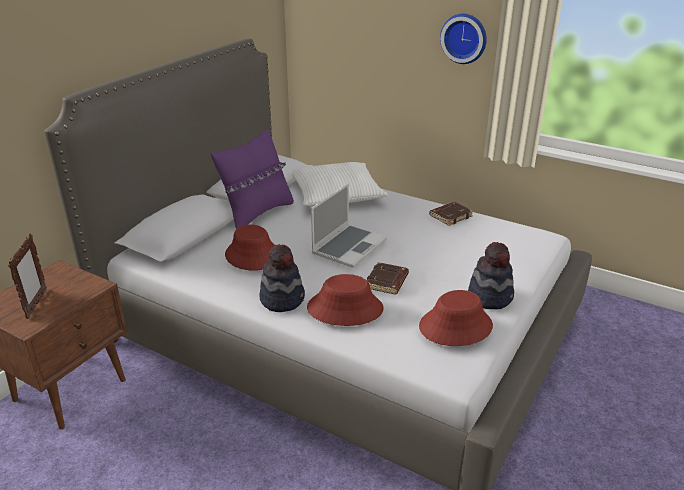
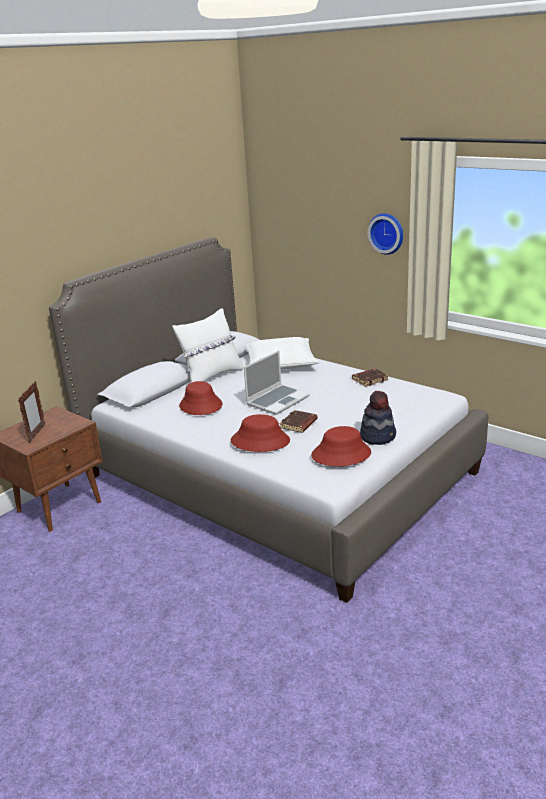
camera: 10 degrees right, 5 degrees down
(257, 214) = (212, 377): purple pillow -> white pillow
(282, 299) = (215, 434): hat -> none

